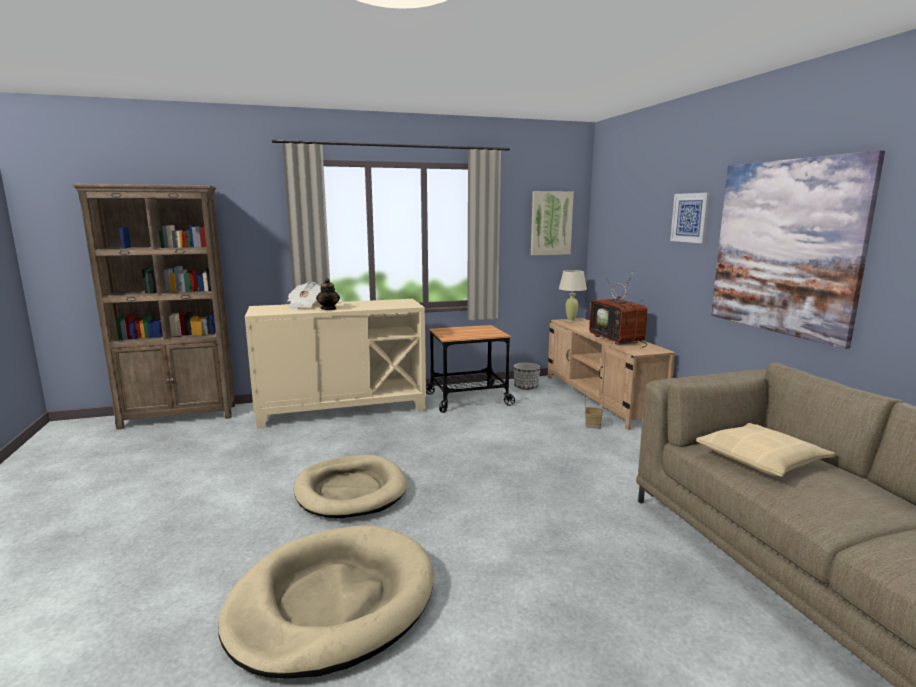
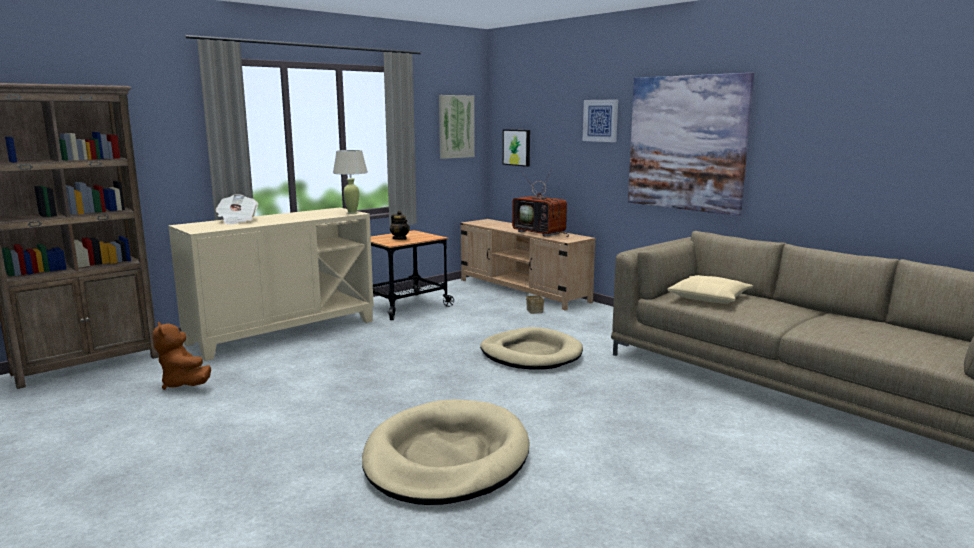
camera: 25 degrees left, 0 degrees up
(218, 449) = (184, 384): none -> brown plush toy
(329, 309) = (272, 221): teapot -> teapot (400, 239)
(350, 490) = (373, 390): beige dog bed -> beige dog bed (531, 354)
(526, 387) = (449, 290): planter -> none
(571, 321) = (481, 222): beige table lamp -> beige table lamp (352, 213)
(612, 246) = (517, 147): none -> picture

